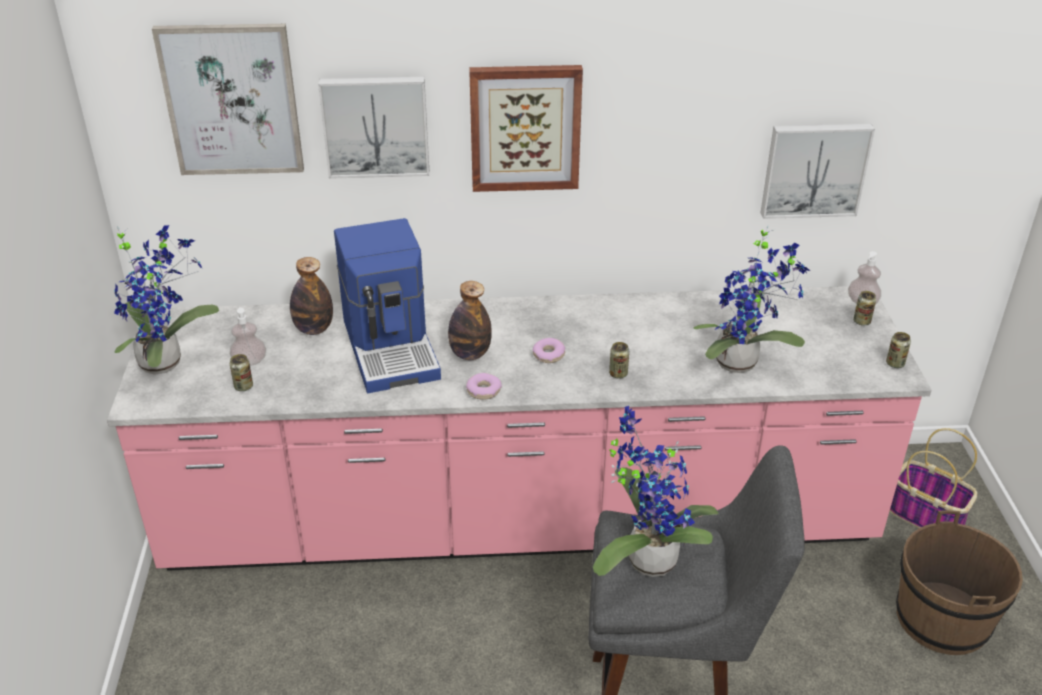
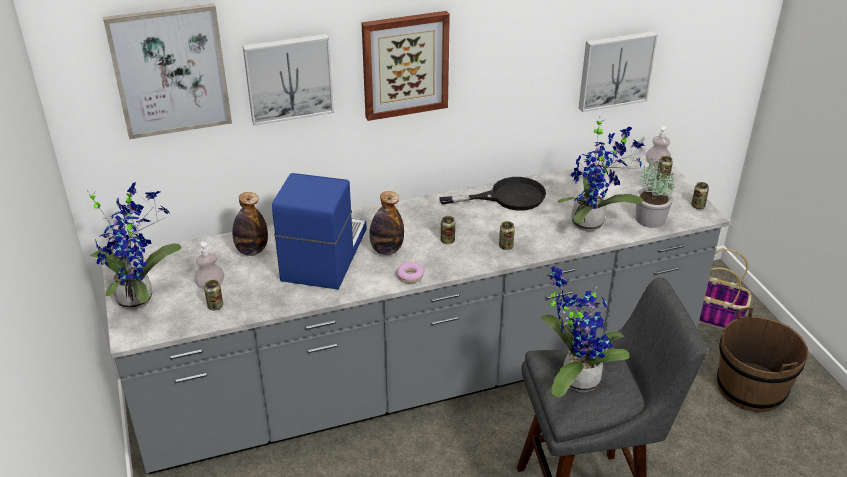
camera: 15 degrees left, 0 degrees up
(392, 348) = (323, 255): coffee machine -> coffee machine turned 135 degrees counterclockwise
(520, 519) = (423, 376): pink counter -> grey counter
(548, 355) = (447, 241): donut -> can
(647, 313) = (507, 197): none -> black frying pan
(821, 370) = (649, 219): none -> potted plant

